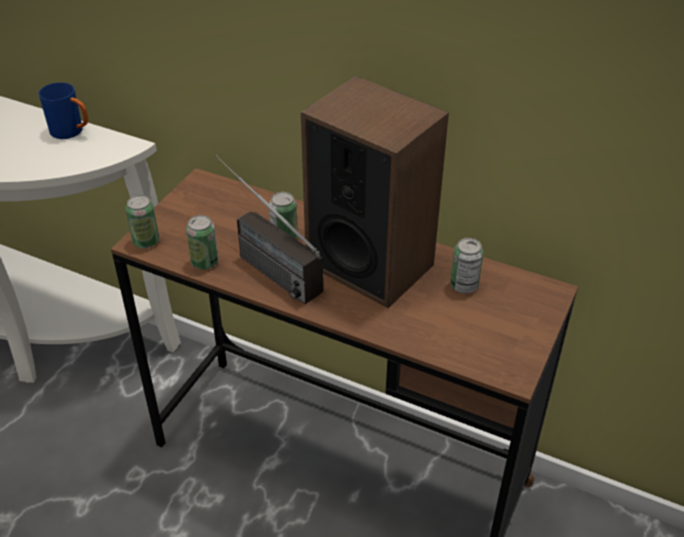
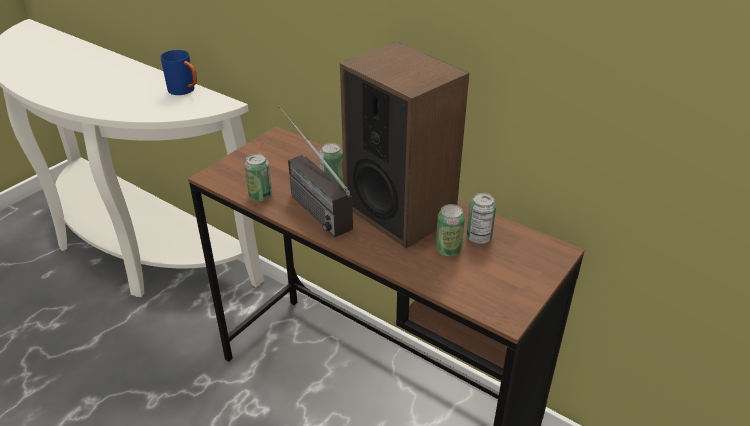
camera: 10 degrees right, 5 degrees down
(146, 241) = (218, 176): can -> can (448, 250)

